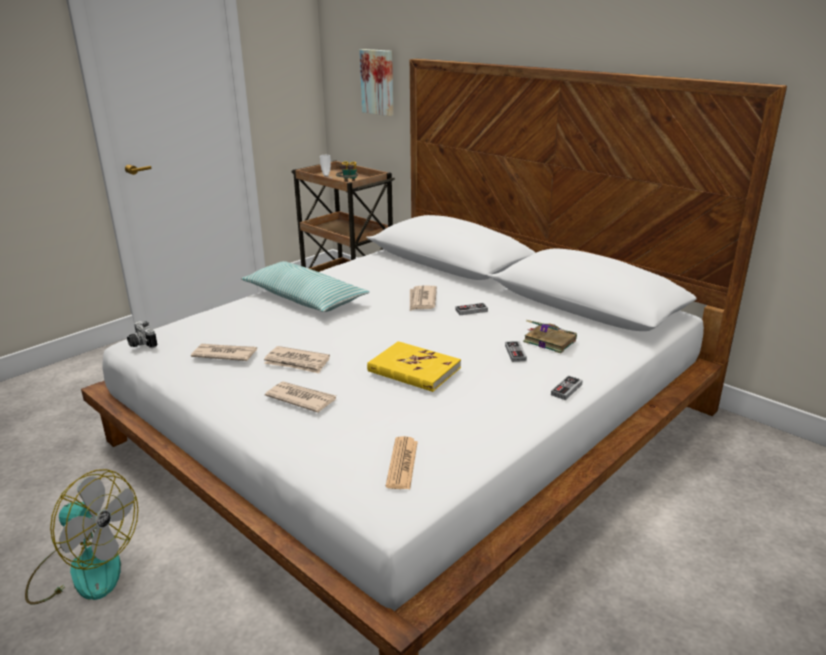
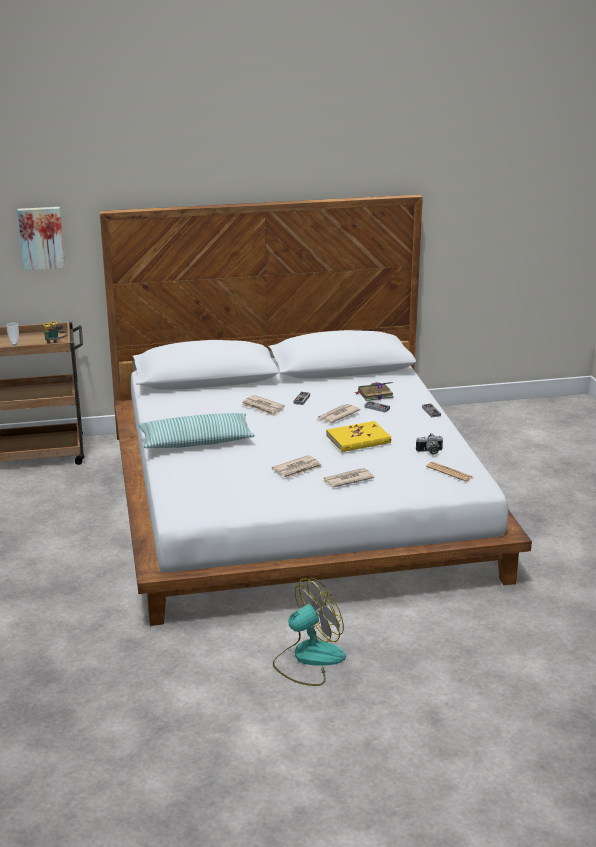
camera: 55 degrees left, 0 degrees up
(140, 344) = (188, 513): camera -> camera (430, 452)
(224, 354) = (253, 488): newspaper -> newspaper (337, 415)

